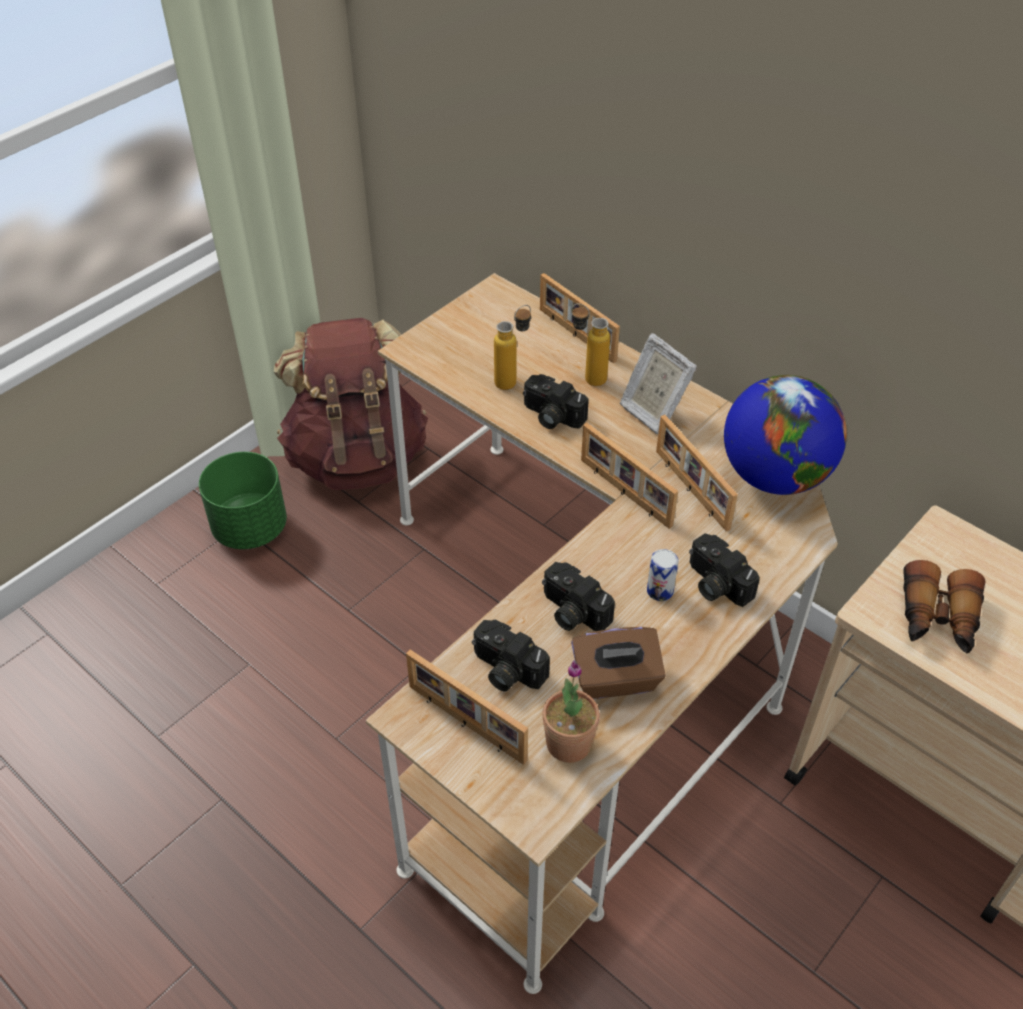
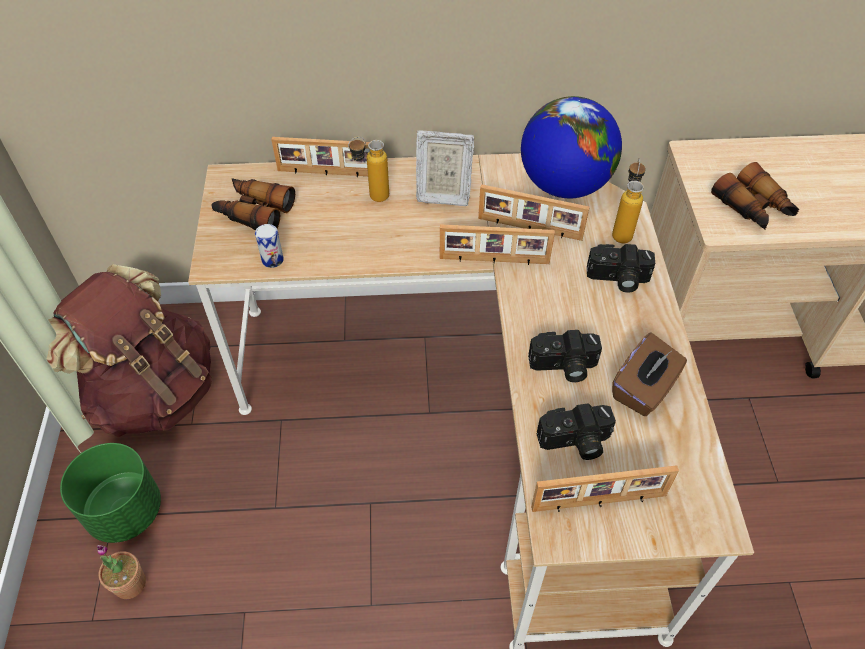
camera: 45 degrees left, 5 degrees up
(483, 330) = (254, 212): none -> binoculars
(513, 380) = (322, 234): bottle -> bottle (622, 230)
(551, 416) = (381, 242): camera -> none
(569, 743) = (671, 455): potted plant -> potted plant (130, 584)
(660, 591) = (594, 309): can -> can (272, 260)

